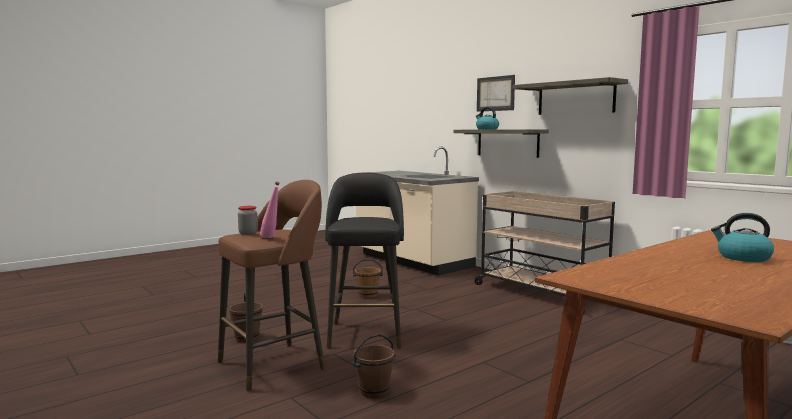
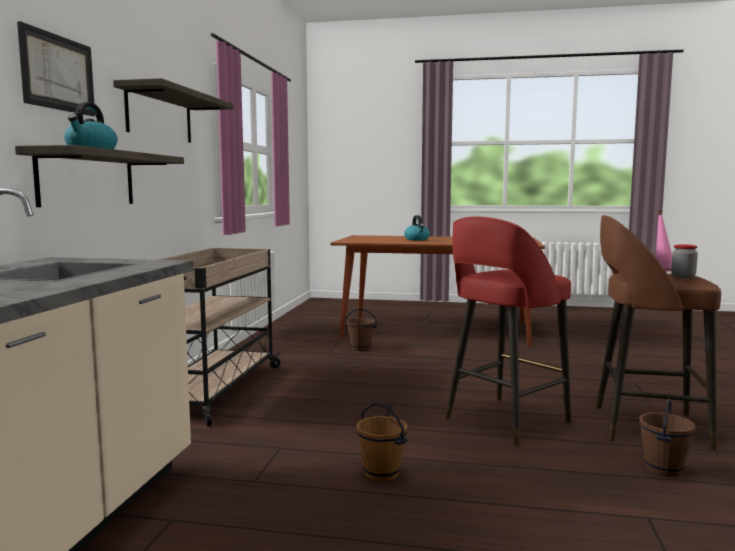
camera: 130 degrees left, 0 degrees up
(366, 334) = (504, 421): black stool -> red stool
(374, 392) = (576, 384): brown bucket -> brown bucket (361, 348)

